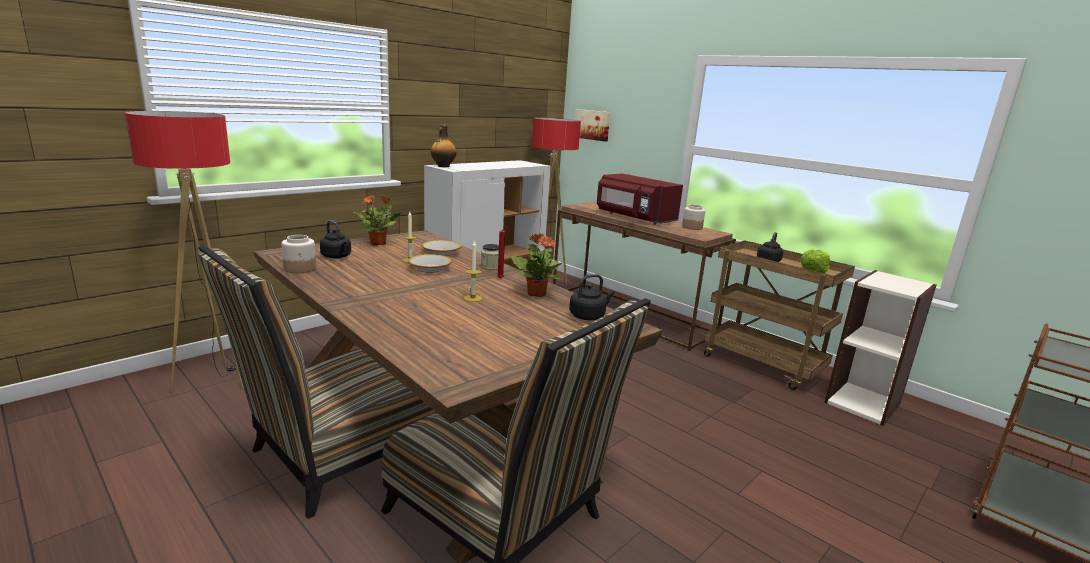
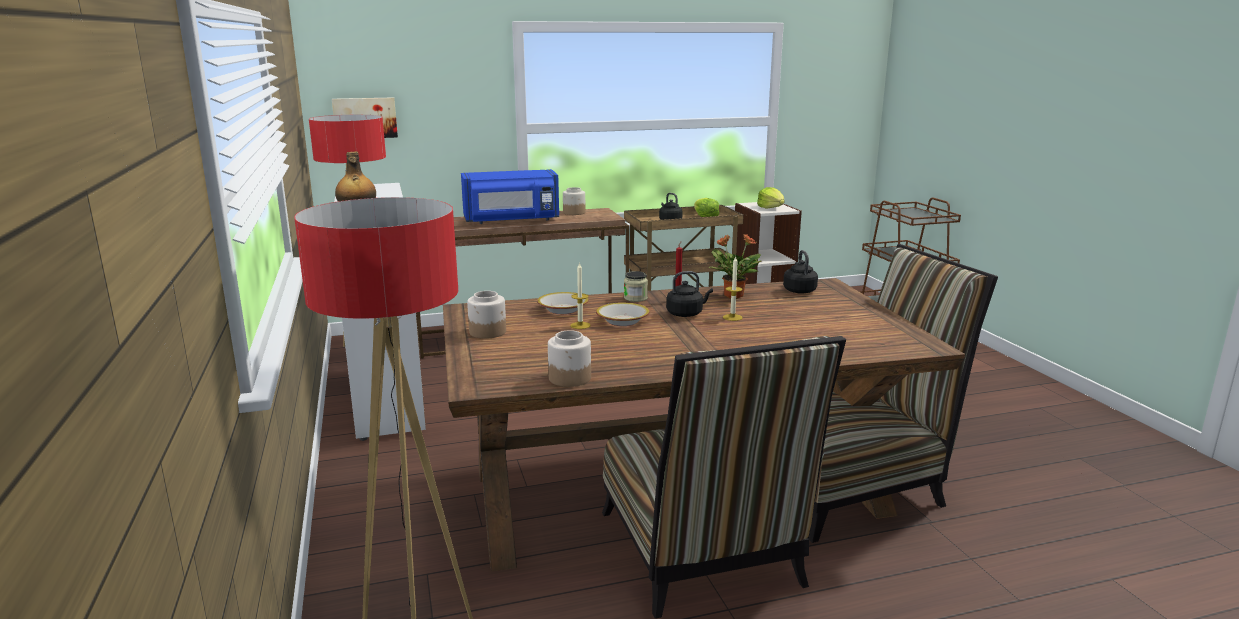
camera: 60 degrees left, 0 degrees up
(337, 257) = (530, 357): black kettle -> black kettle (686, 314)
(379, 244) = (488, 332): potted plant -> jar
(634, 217) = (512, 220): red microwave -> blue microwave
(893, 284) = (771, 208): none -> lettuce

